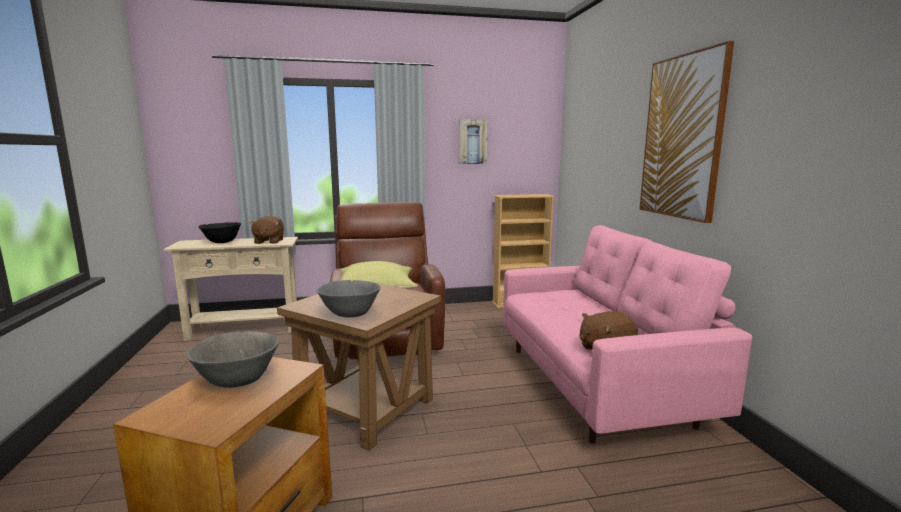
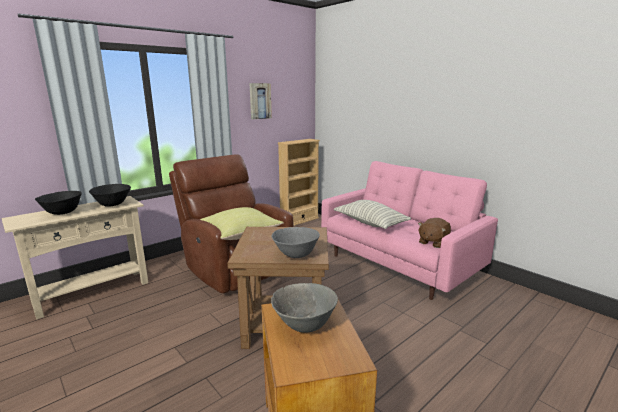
camera: 30 degrees left, 5 degrees up
(268, 241) = (113, 205): brown plush toy -> black bowl
(548, 310) = (370, 223): none -> pillow
(682, 137) = (435, 103): picture -> none

